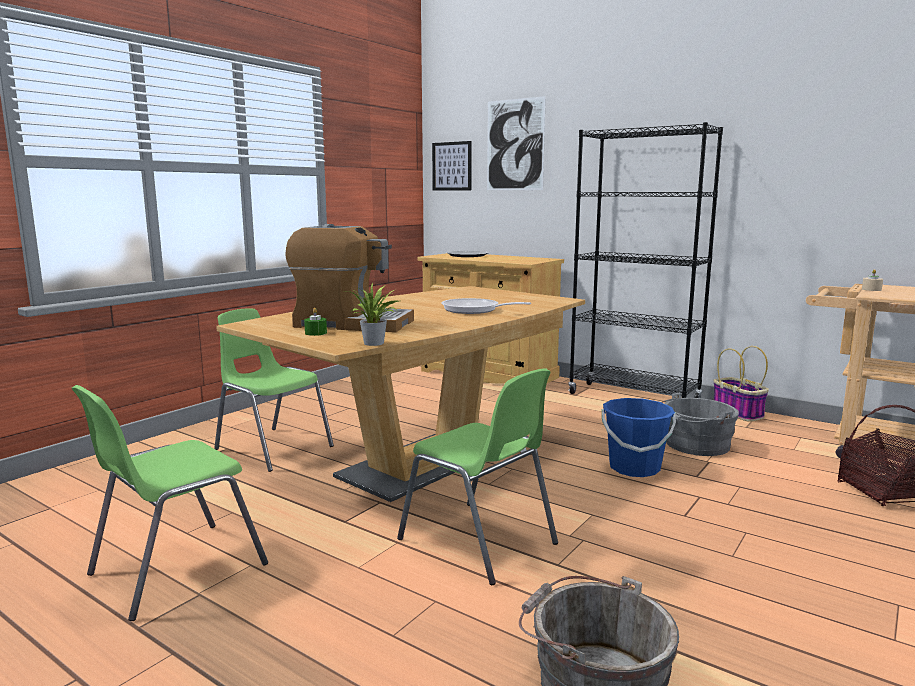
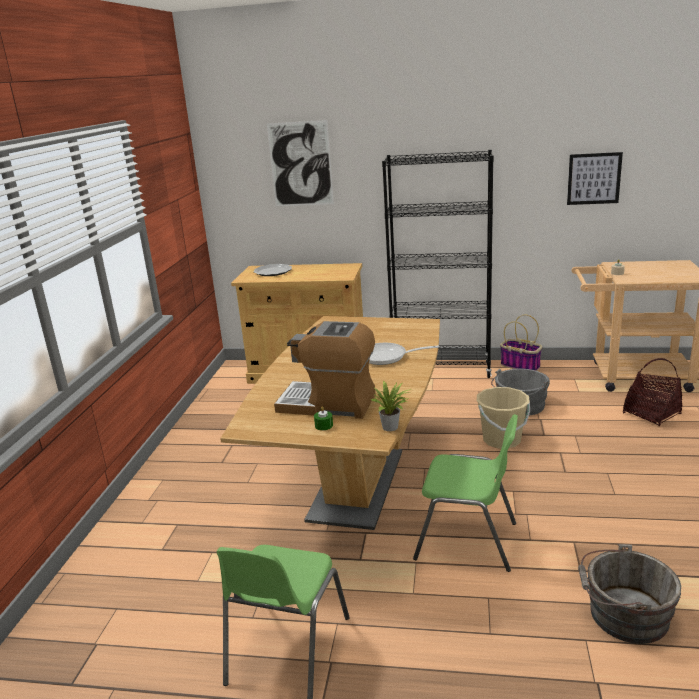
camera: 25 degrees left, 10 degrees up
(272, 448) = (217, 510): green chair -> none
(351, 324) = (328, 404): coffee machine -> coffee machine turned 150 degrees counterclockwise
(452, 166) = (233, 185): picture -> picture (594, 178)
(634, 468) = (501, 440): blue bucket -> beige bucket

